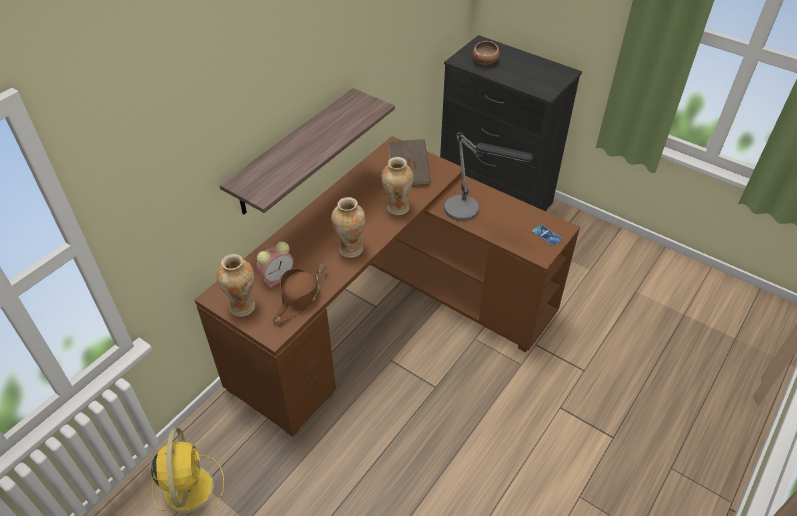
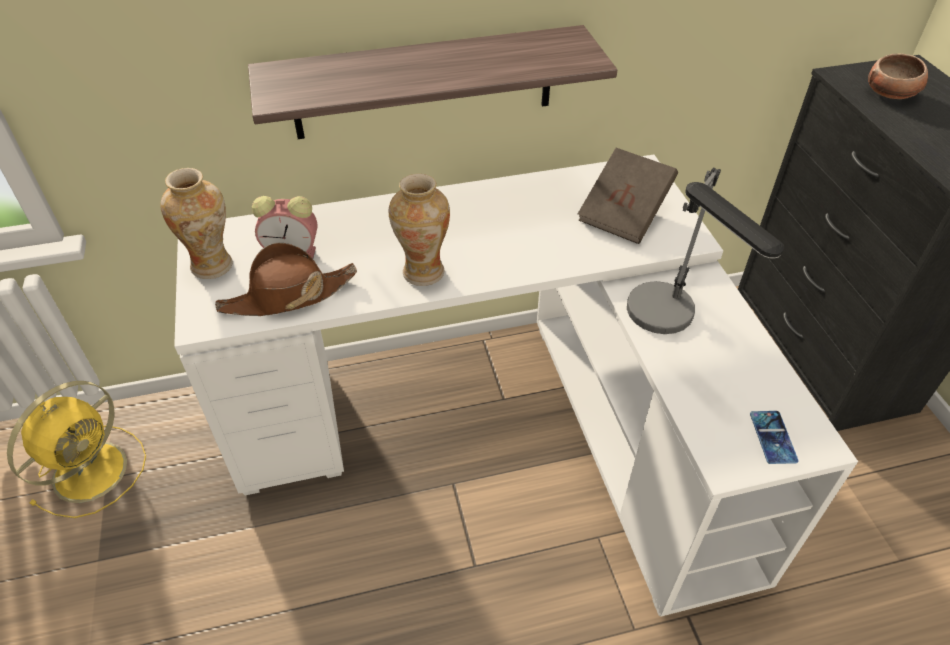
camera: 40 degrees right, 0 degrees up
(388, 317) = (505, 423): brown desk -> white desk
(397, 208) = (551, 252): vase -> none

